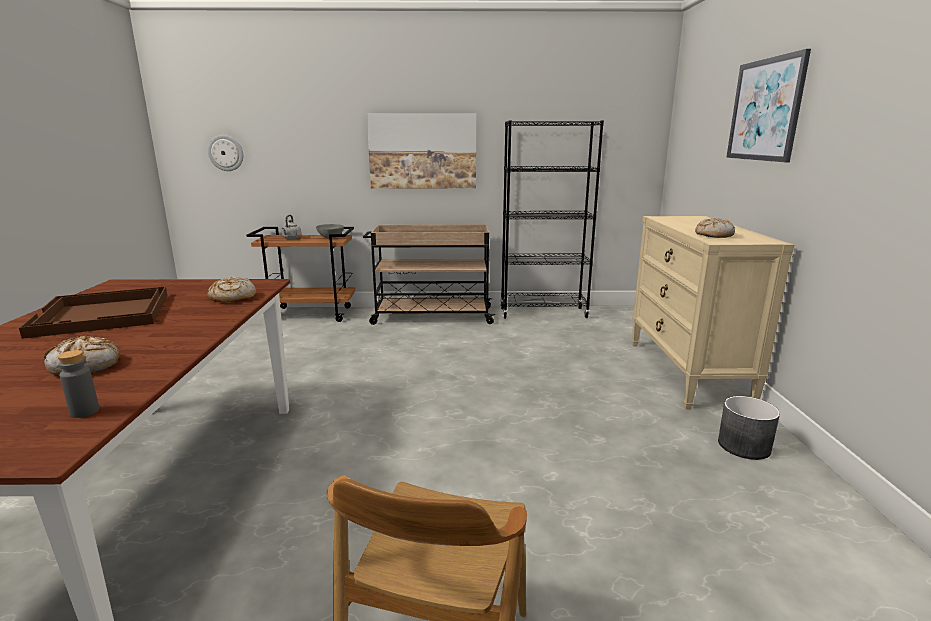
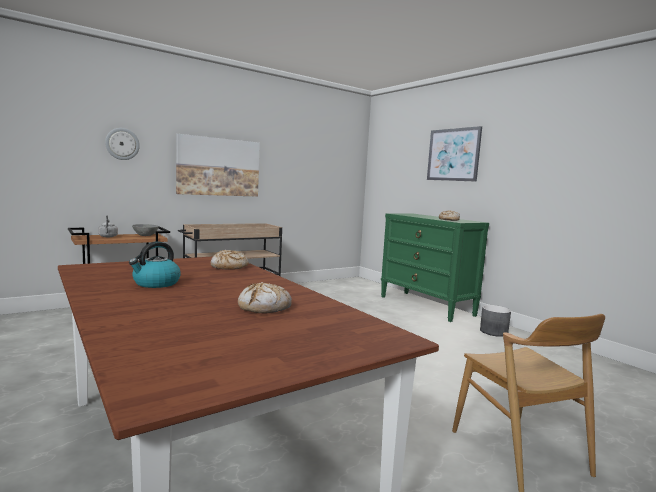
camera: 35 degrees left, 10 degrees down
(85, 411) = (353, 323): grey bottle -> none
(104, 314) = (156, 284): brown tray -> kettle
(226, 153) = (31, 155): wall clock -> wall clock (122, 144)
(543, 313) = (306, 286): black bookcase -> none
(687, 373) = (426, 306): beige dresser -> green dresser

